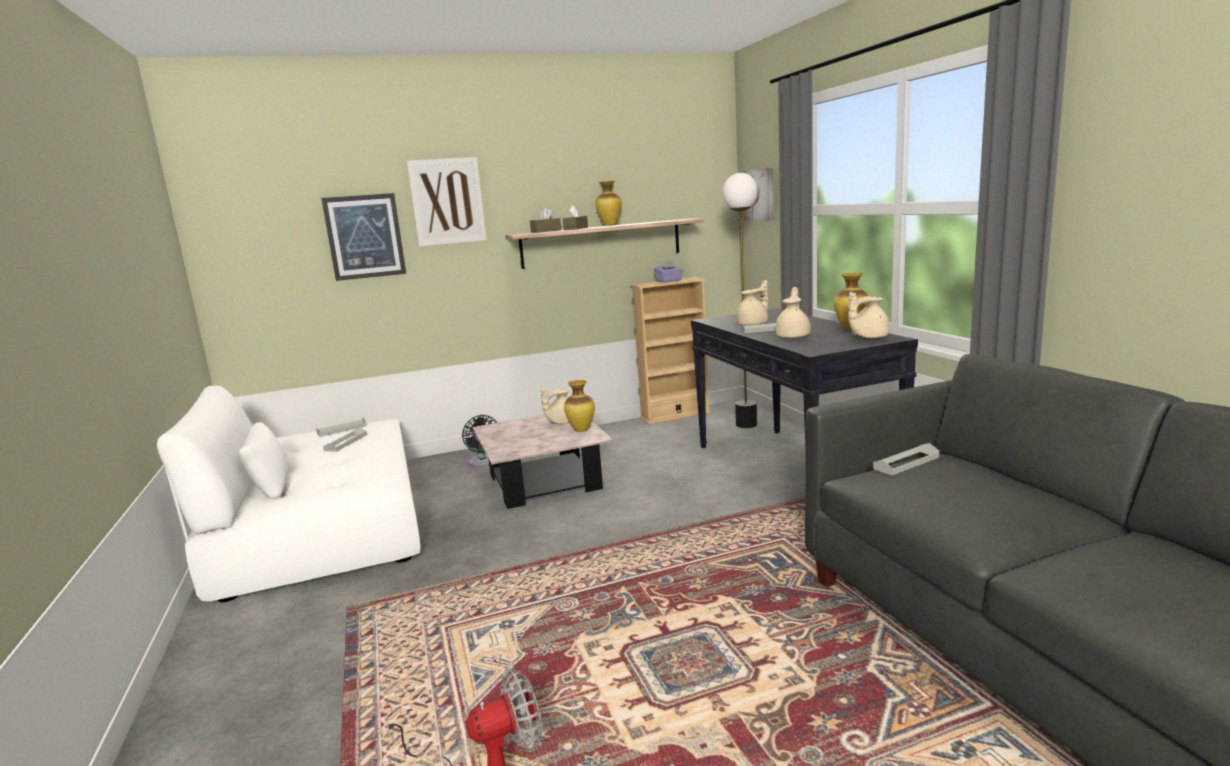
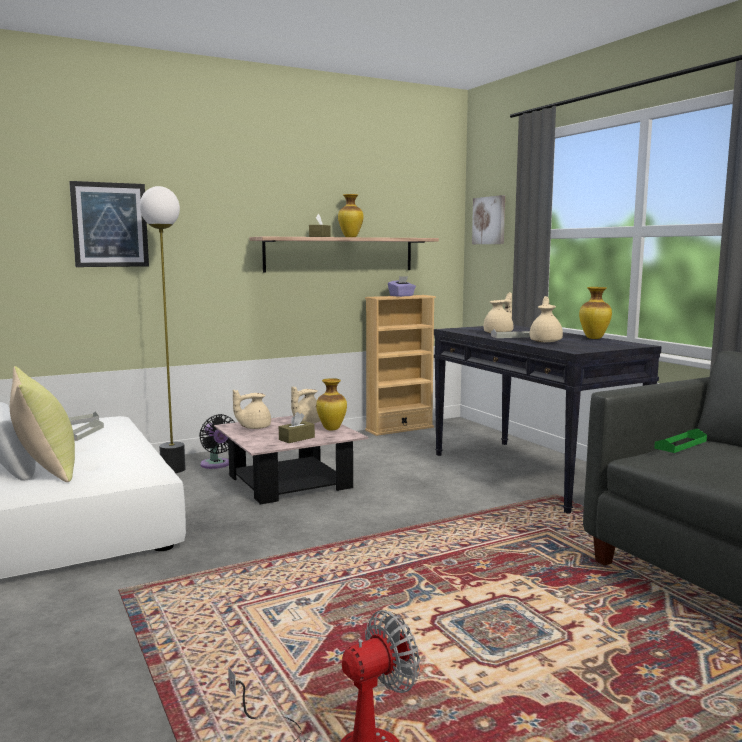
camera: 10 degrees left, 5 degrees down
(295, 486) = (46, 469): none -> yellow pillow
(447, 201) = (196, 198): picture -> none
(546, 231) = (291, 236): brown tissue box -> brown tissue box (296, 438)
(746, 424) = (472, 437): floor lamp -> floor lamp (172, 470)
(867, 337) = (615, 344): beige teapot -> beige teapot (253, 427)
(906, 463) = (680, 444): grey tray -> green tray

